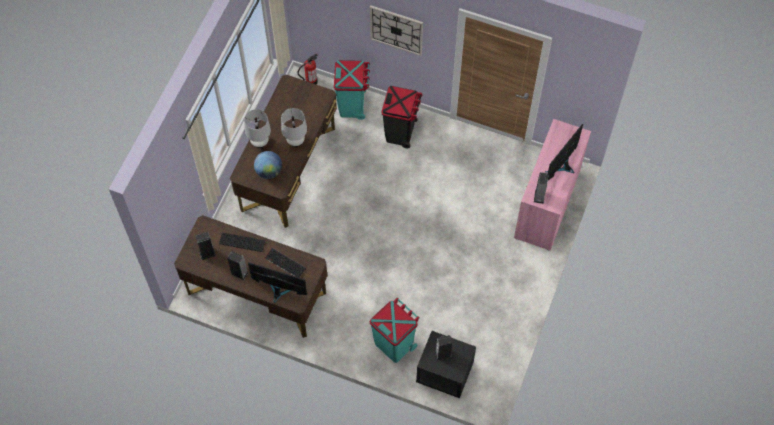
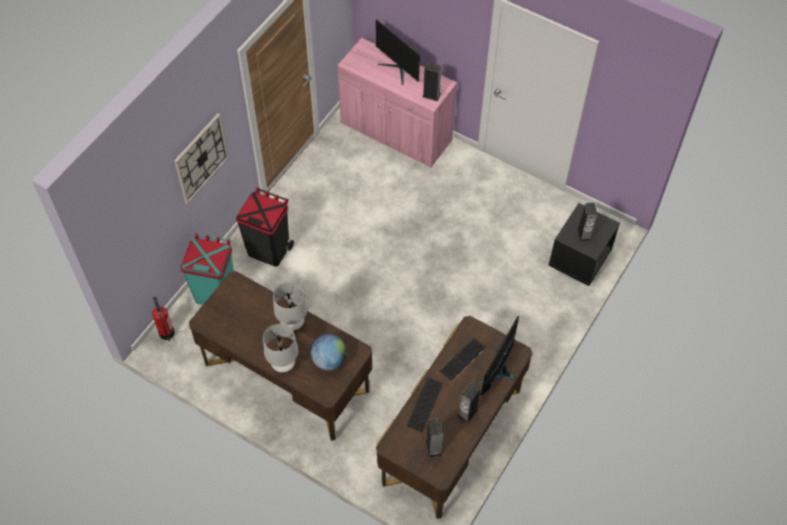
camera: 80 degrees left, 5 degrees down
(394, 344) = (540, 301): turquoise trash can -> none

